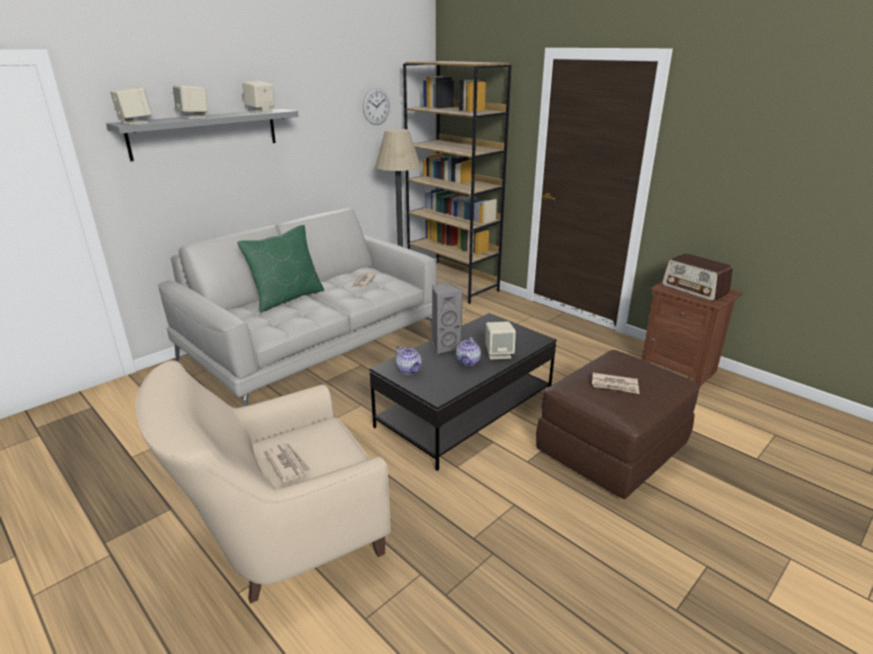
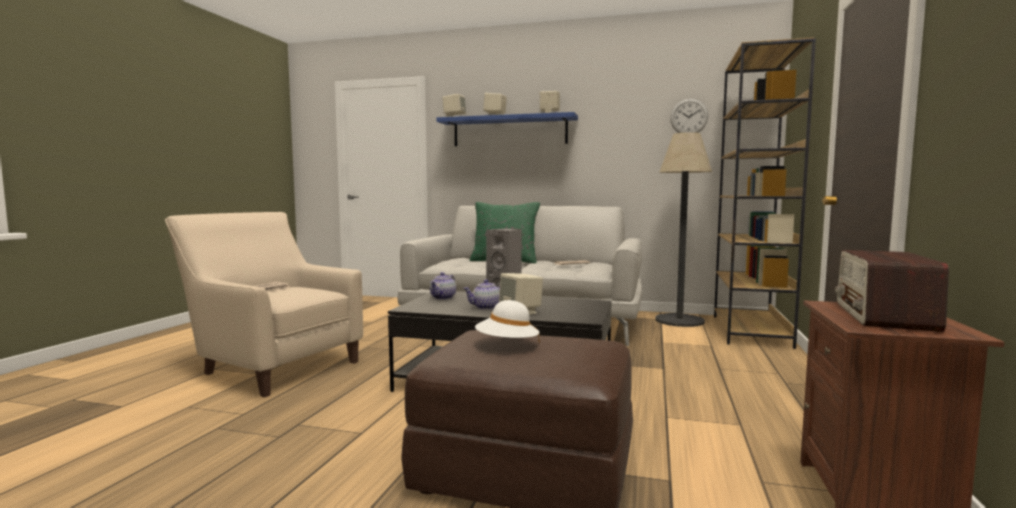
camera: 60 degrees right, 20 degrees down
(205, 133) = (509, 131): grey shelf -> blue shelf
(615, 385) = (507, 345): newspaper -> white hat

